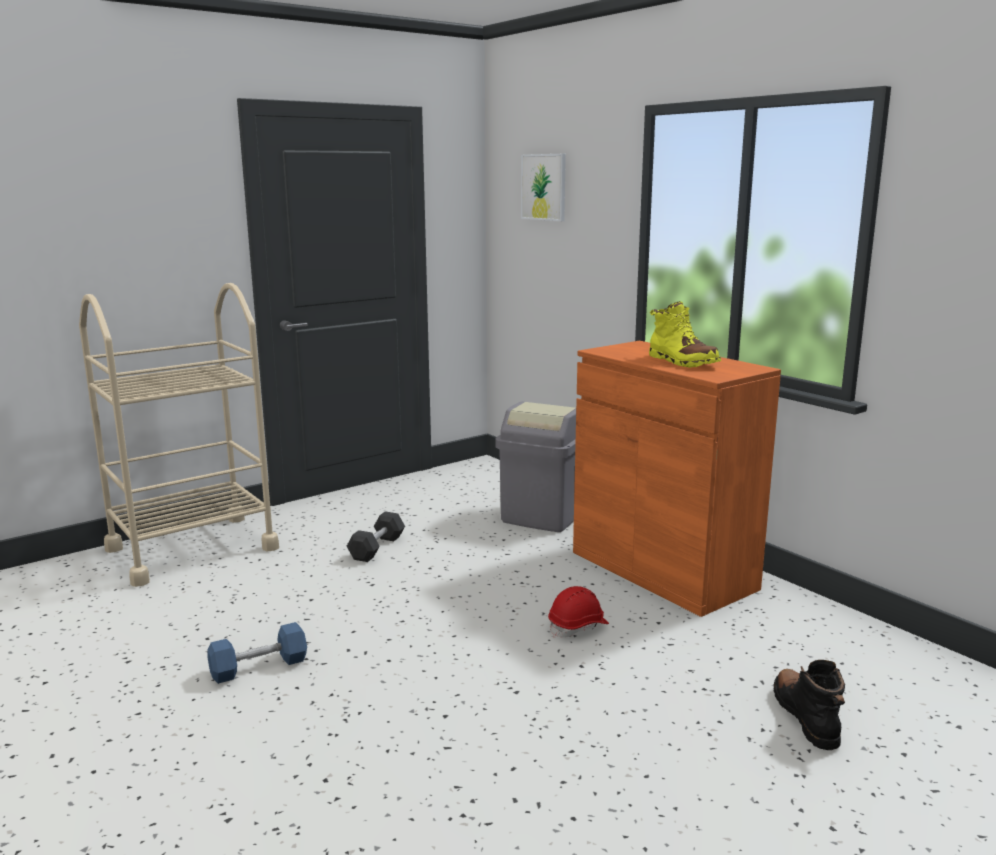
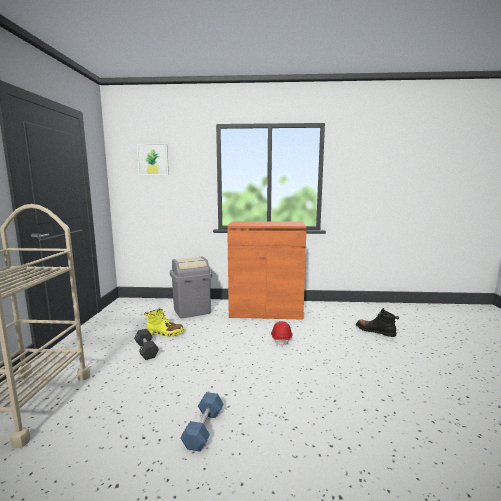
camera: 50 degrees left, 5 degrees down
(682, 362) = (273, 223): yellow boot -> yellow boot (165, 333)

